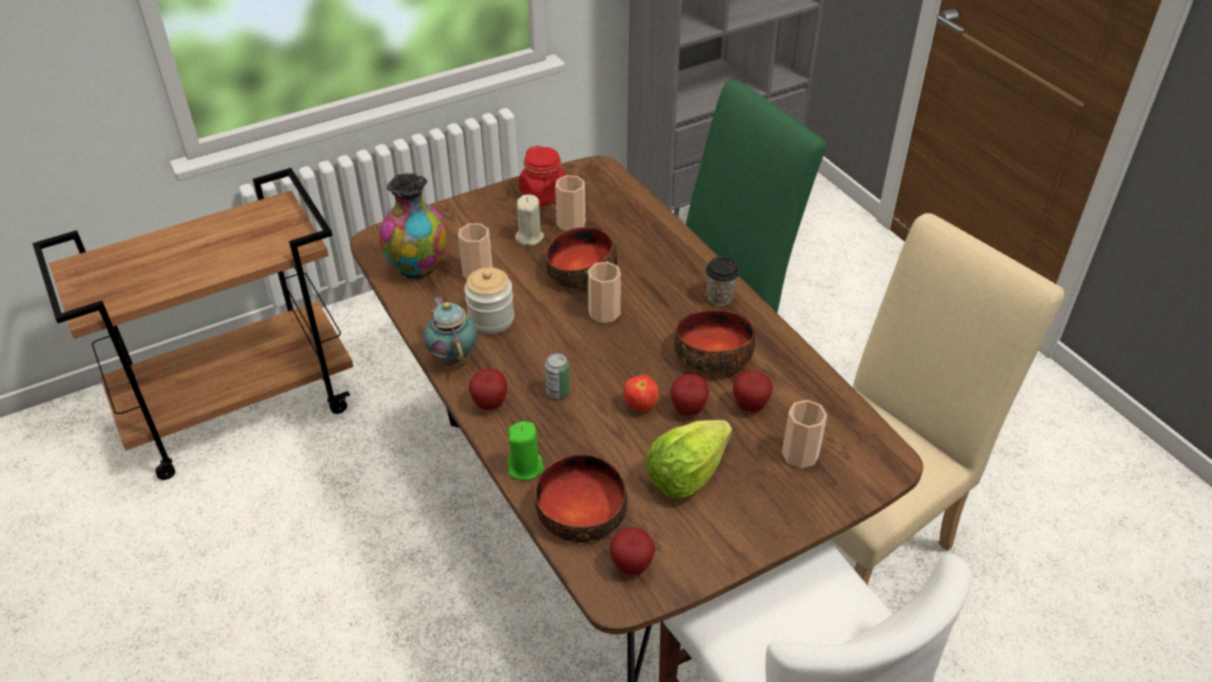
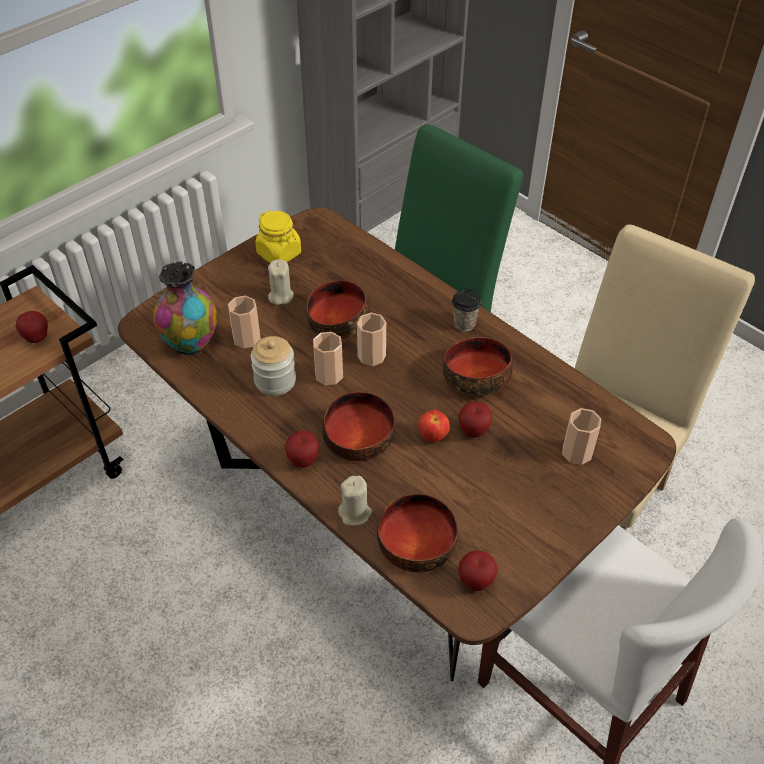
camera: 15 degrees left, 5 degrees up
(453, 357) = (254, 423): teapot -> none
(525, 467) = (355, 513): green candle -> beige candle
(544, 195) = (279, 253): red jar -> yellow jar
(558, 392) = (358, 437): can -> bowl
(571, 223) = (312, 276): cup -> cup (329, 375)
(686, 474) = (492, 490): lettuce -> none
(750, 406) = (522, 418): apple -> apple (37, 338)

